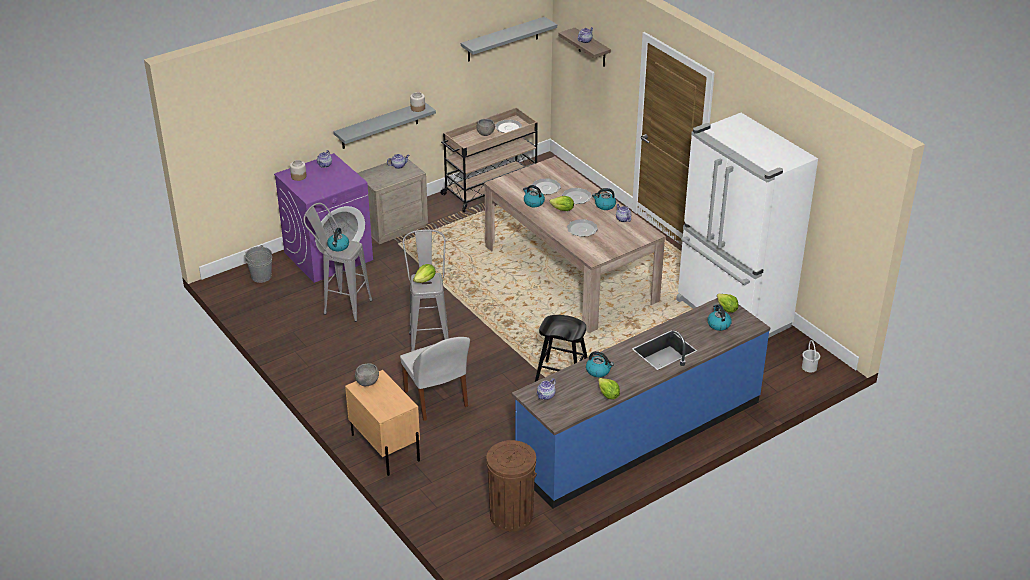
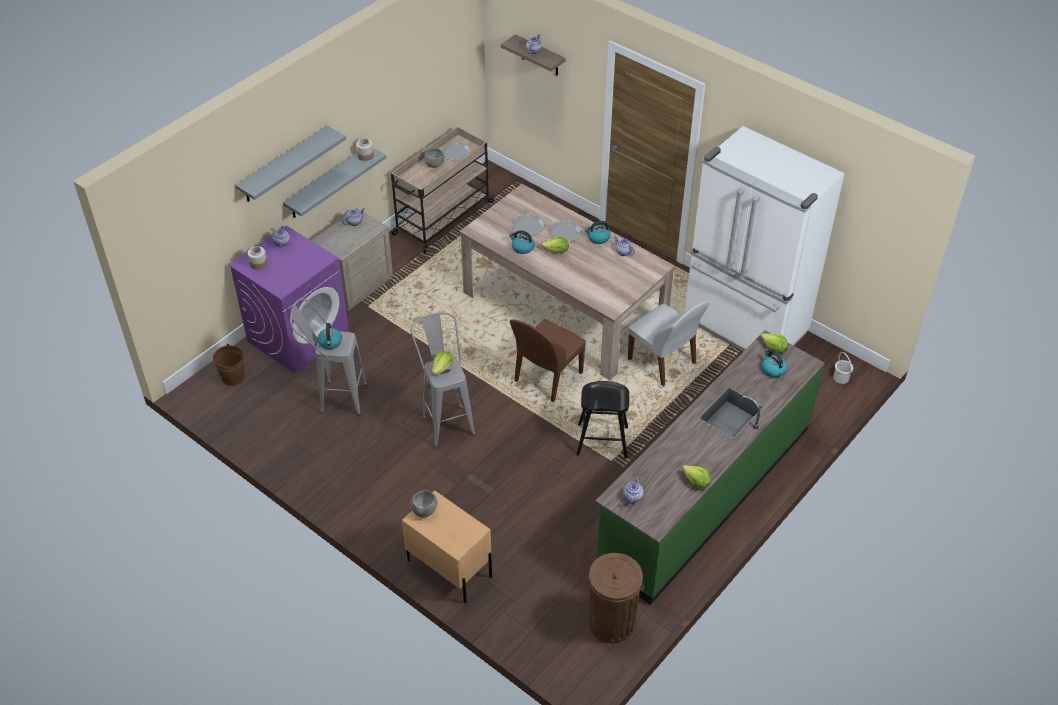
camera: 15 degrees left, 10 degrees up
(261, 276) = (233, 377): grey bucket -> brown bucket
(436, 400) = (482, 497): white chair -> white chair (663, 362)
(503, 39) = (439, 59): grey shelf -> grey shelf (284, 165)
(532, 322) = (547, 378): none -> brown chair
(582, 229) = (586, 273): plate -> none
(598, 371) = (674, 453): kettle -> none
(639, 435) = (704, 494): blue counter -> green counter

